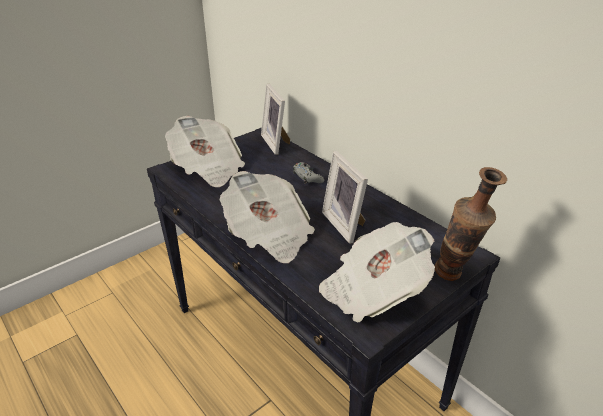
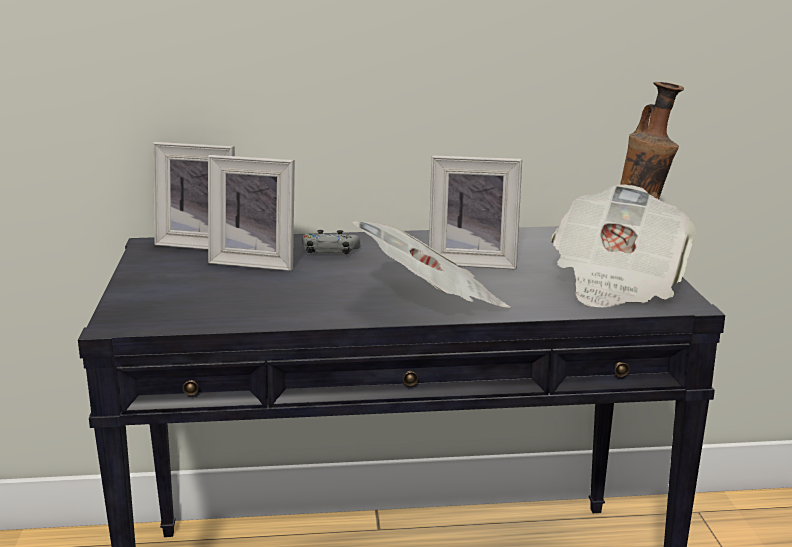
camera: 55 degrees left, 15 degrees down
(208, 168) = (179, 298): newspaper -> none
(270, 165) = (256, 261): none -> picture frame

